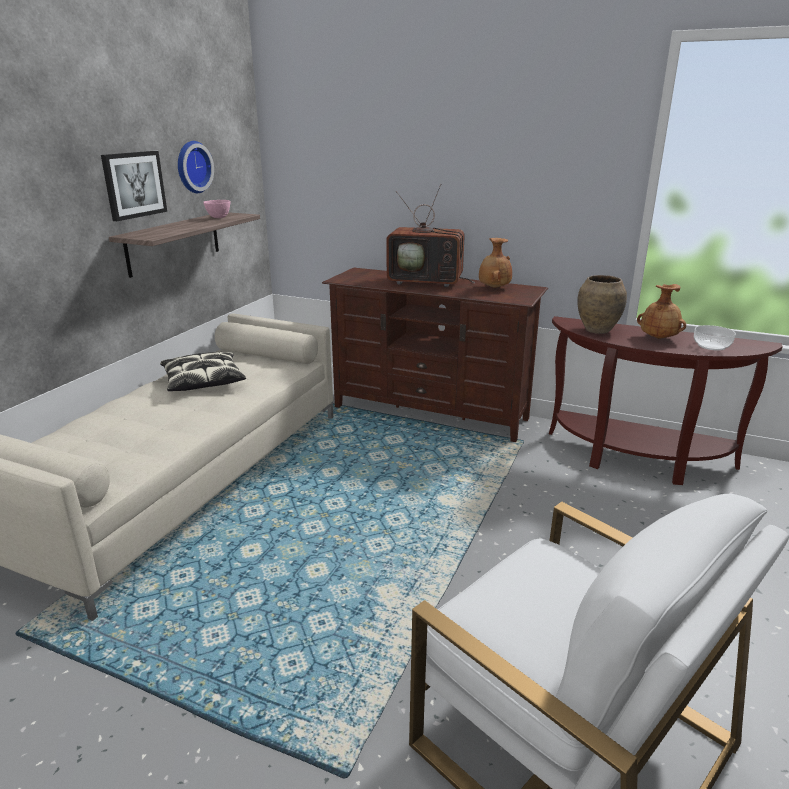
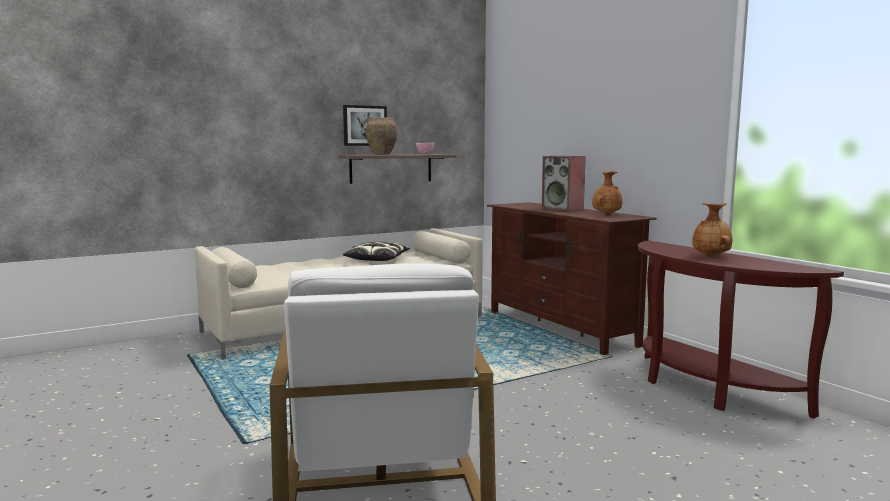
camera: 35 degrees right, 15 degrees down
(192, 167) = (415, 120): wall clock -> none
(428, 281) = (563, 209): television -> speaker
(597, 330) = (664, 248): brown vase -> brown vase (381, 154)
(711, 346) = (753, 264): bowl -> none

